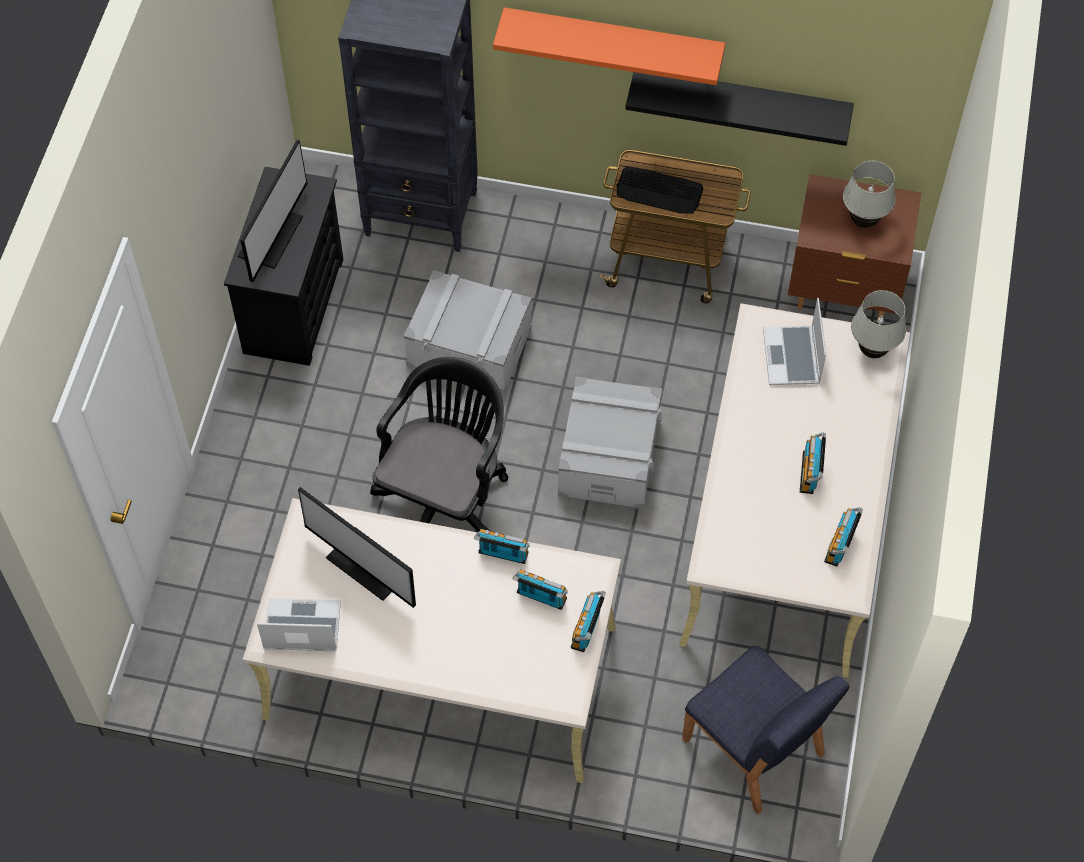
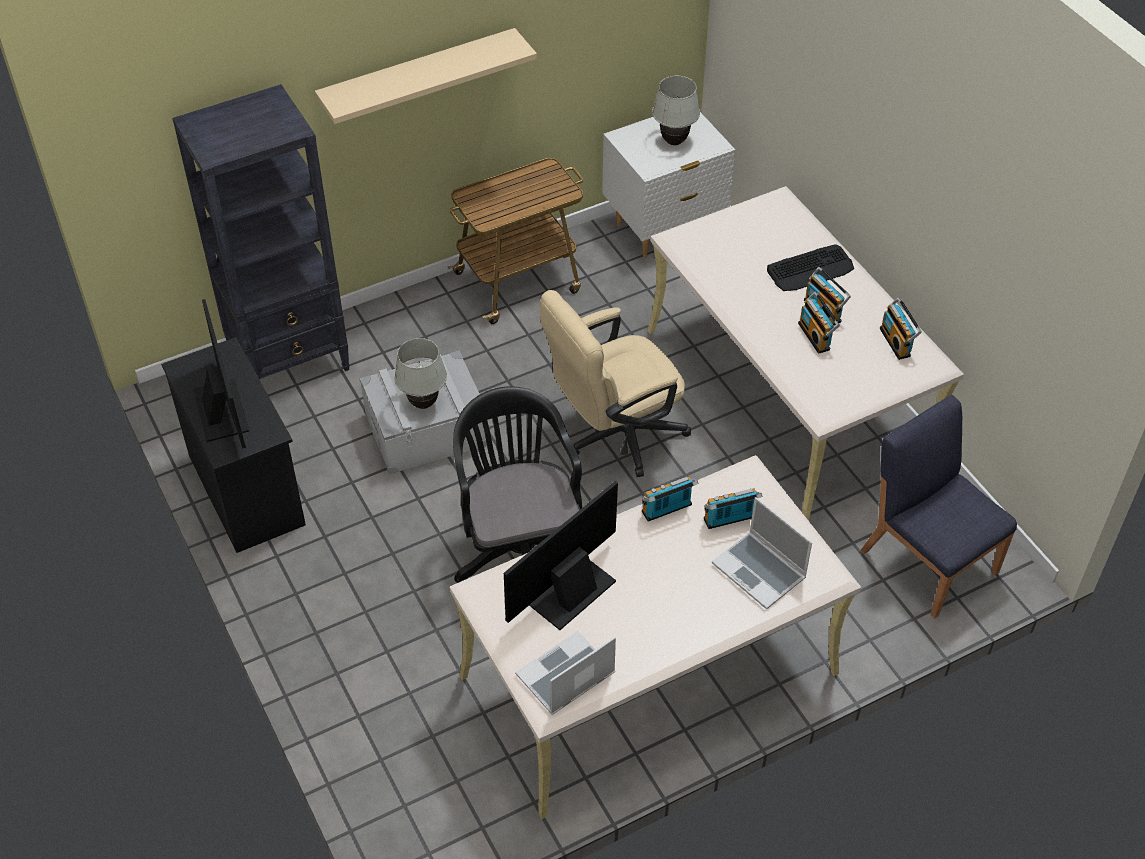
camera: 40 degrees left, 10 degrees down
(367, 565) = (569, 591): monitor -> monitor turned 135 degrees clockwise
(587, 630) = (789, 517): radio -> radio (816, 336)
(609, 456) = (614, 436): grey storage box -> beige office chair
(613, 40) = (418, 76): orange shelf -> beige shelf
(659, 191) = (507, 203): keyboard -> keyboard (810, 269)
(741, 99) = (536, 85): black shelf -> none
(754, 748) = (928, 559): blue chair -> blue chair turned 135 degrees counterclockwise
(792, 358) = (728, 246): laptop -> laptop (760, 571)
(843, 292) = (664, 229): brown nightstand -> white nightstand
(873, 351) = (777, 210): white table lamp -> white table lamp (423, 403)

